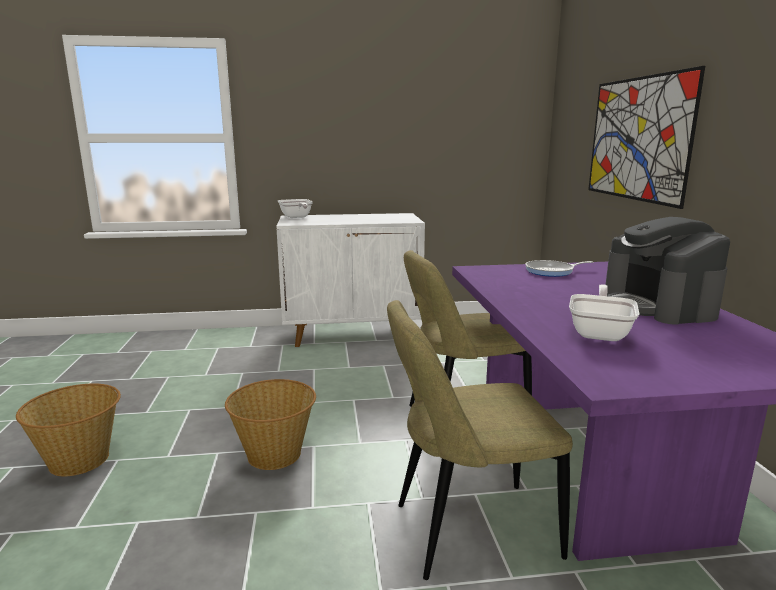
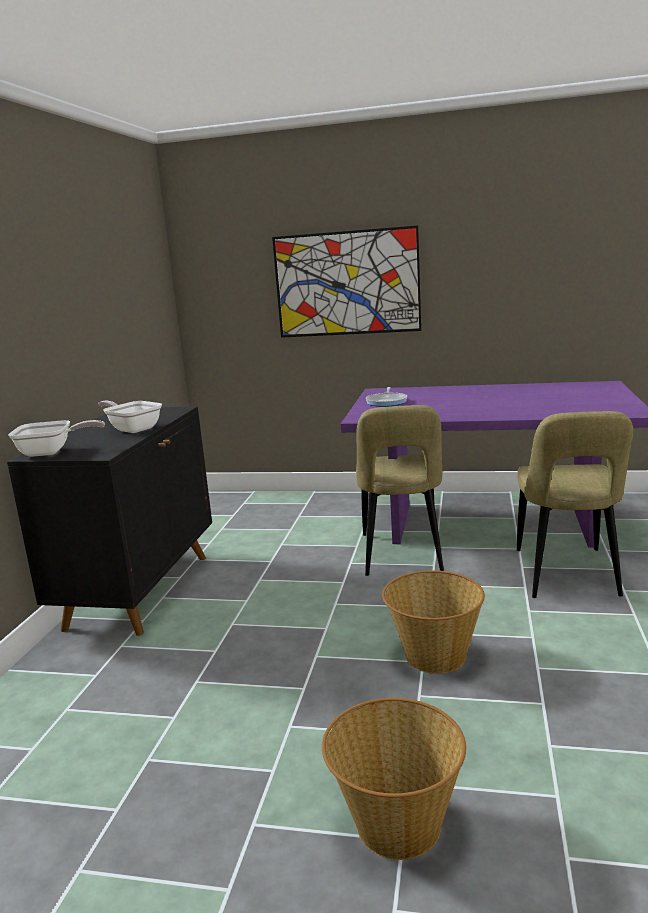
camera: 70 degrees left, 0 degrees up
(353, 333) = (140, 590): white cabinet -> black cabinet
(600, 332) = (548, 406): frying pan -> frying pan (132, 429)
(658, 306) = (494, 392): coffee machine -> none

